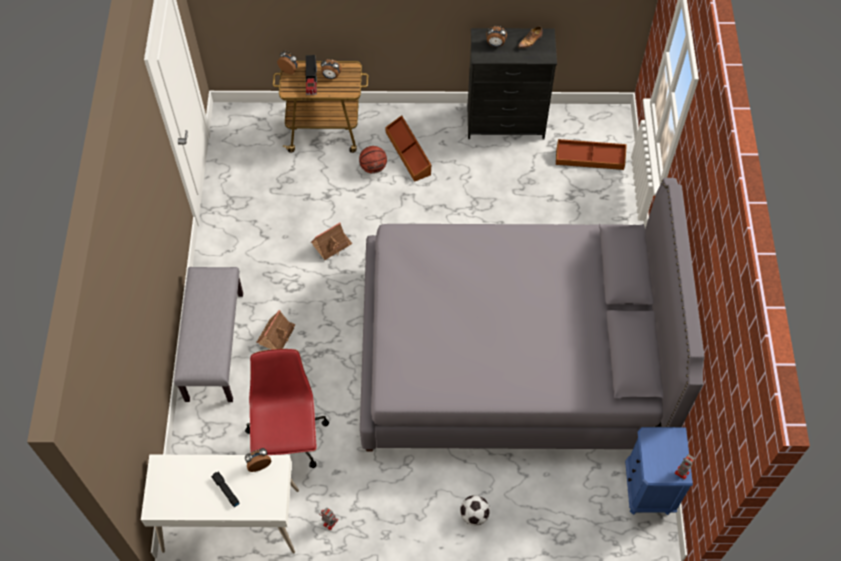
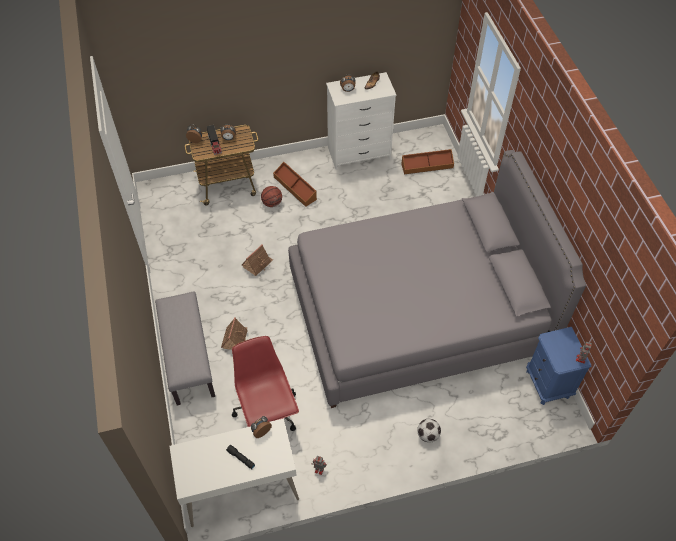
camera: 15 degrees left, 5 degrees down
(505, 123) = (359, 153): black dresser -> white dresser

